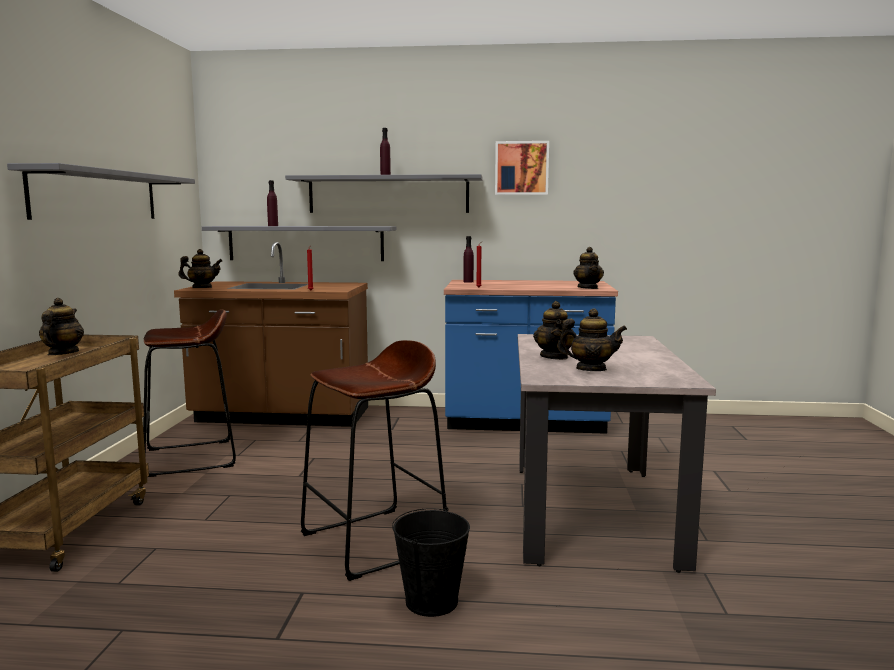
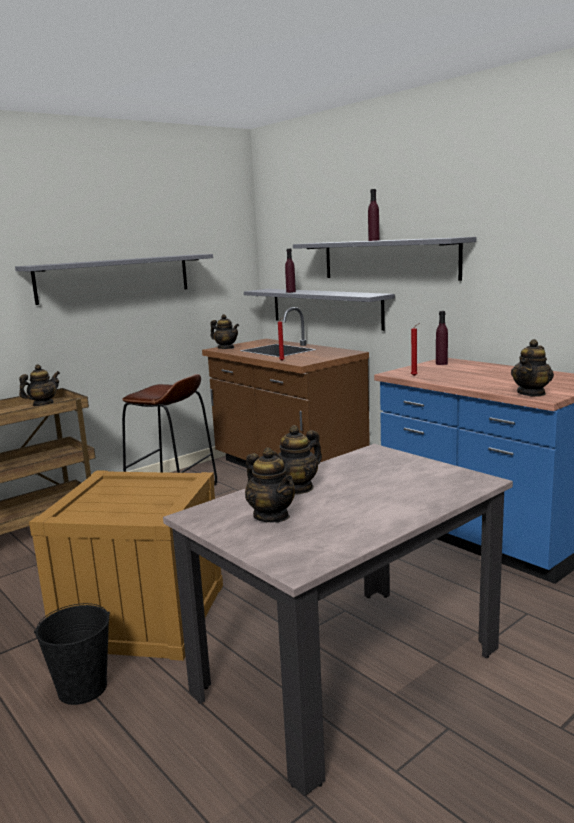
camera: 45 degrees right, 5 degrees up
(374, 542) = (143, 616): brown stool -> crate
(521, 168) = (519, 225): picture -> none

